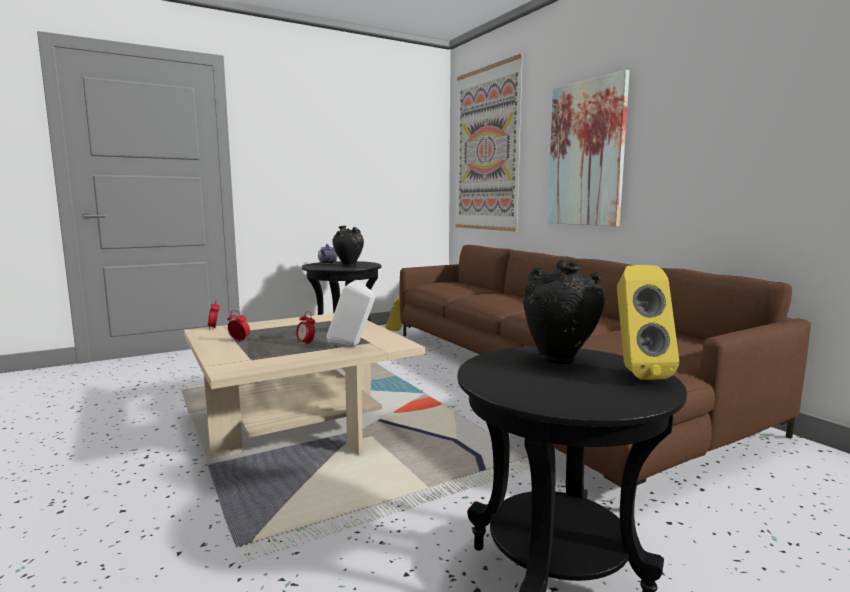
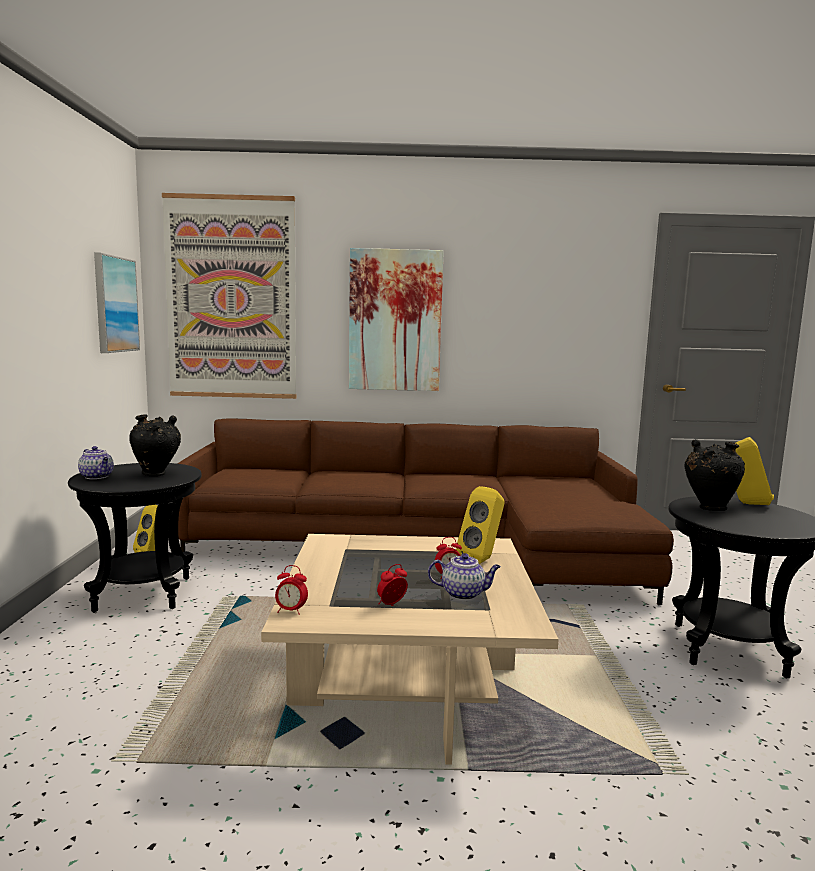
camera: 60 degrees left, 0 degrees up
(275, 351) = (464, 594): none -> teapot
(352, 346) = (482, 561): white speaker -> yellow speaker
(410, 161) = (115, 304): none -> picture

